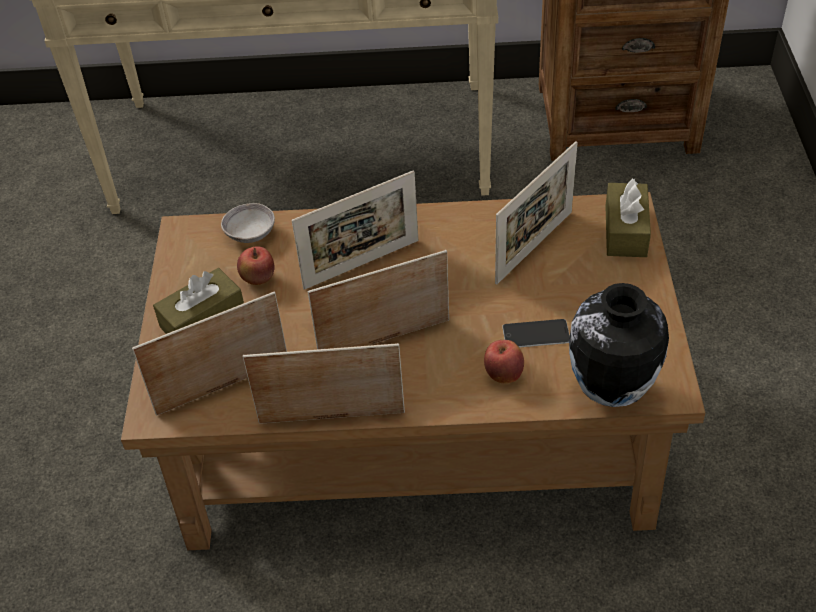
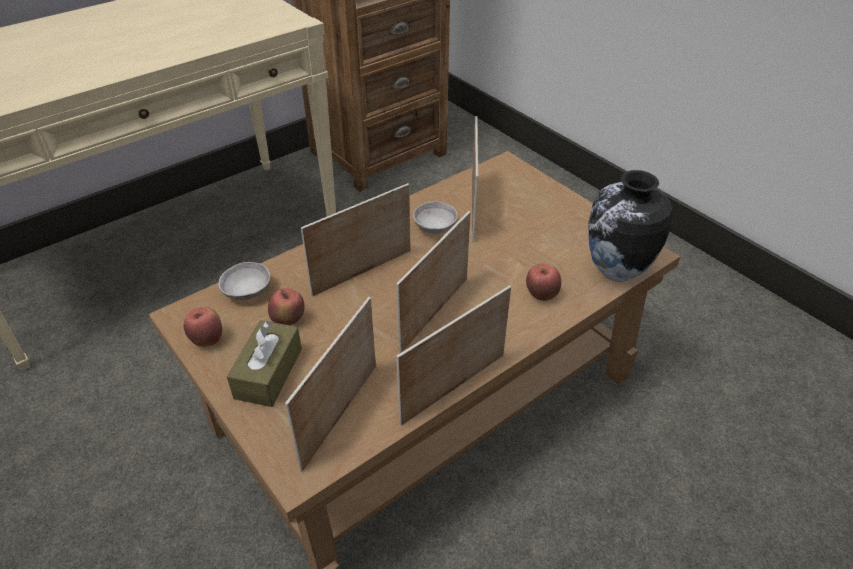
camera: 40 degrees left, 5 degrees down
(184, 264) = (207, 340): none -> apple
(361, 264) = (362, 272): picture frame -> picture frame turned 150 degrees counterclockwise
(475, 249) = (435, 227): none -> grey bowl
(536, 334) = (533, 260): phone -> none
(625, 231) = (518, 177): brown tissue box -> none

